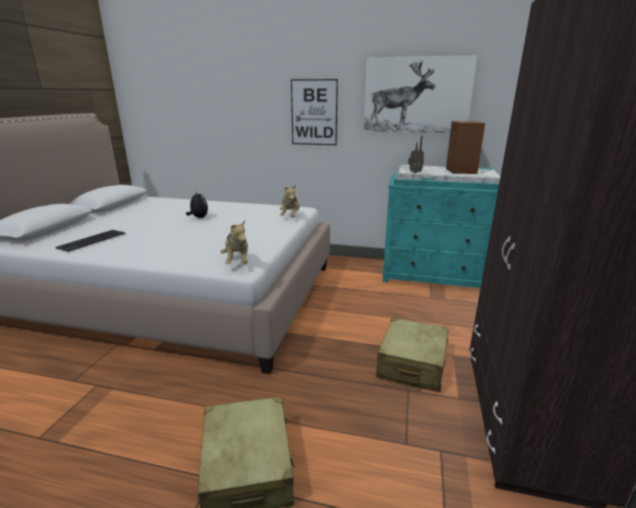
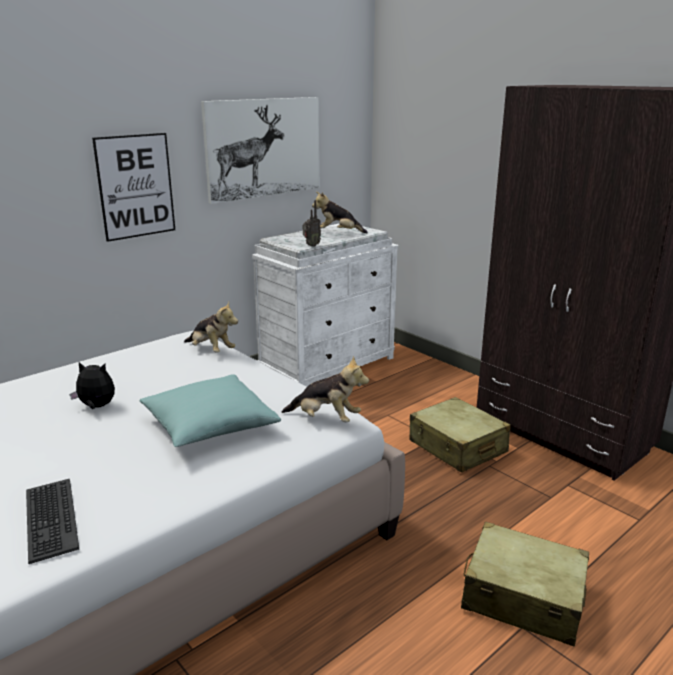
camera: 55 degrees left, 0 degrees up
(199, 240) = (209, 426): none -> turquoise pillow
(434, 276) = (328, 364): turquoise dresser -> white dresser
(461, 171) = (338, 233): brown speaker -> plush toy

